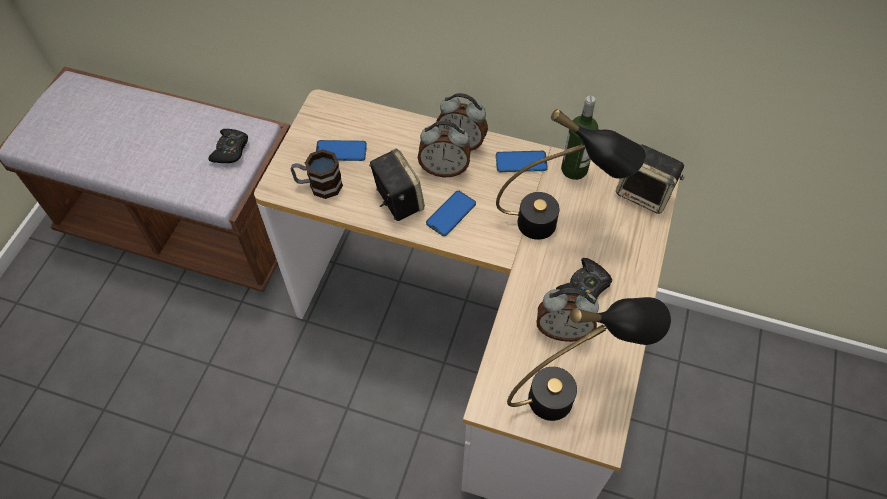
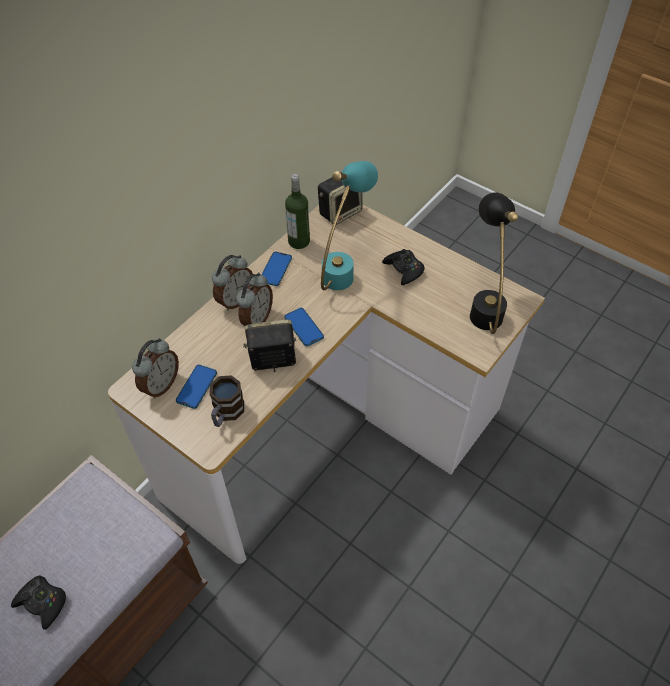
camera: 70 degrees left, 5 degrees down
(230, 150) = (99, 511): black game controller -> black game controller (43, 602)
(556, 225) = (344, 268): black table lamp -> turquoise table lamp
(563, 330) = (434, 293): alarm clock -> alarm clock (160, 385)

